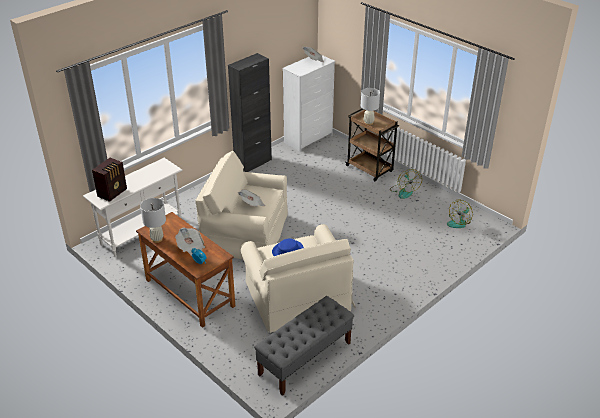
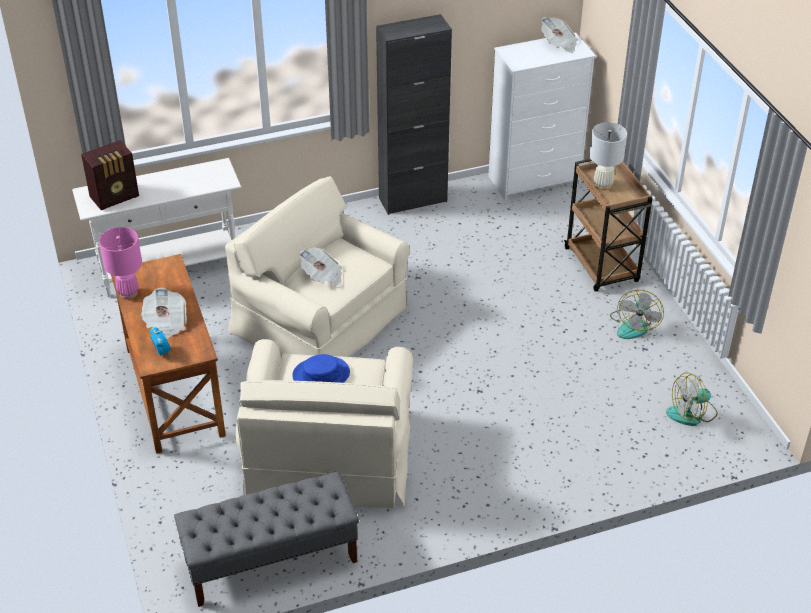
camera: 25 degrees right, 5 degrees up
(157, 239) = (128, 293): white table lamp -> pink table lamp

